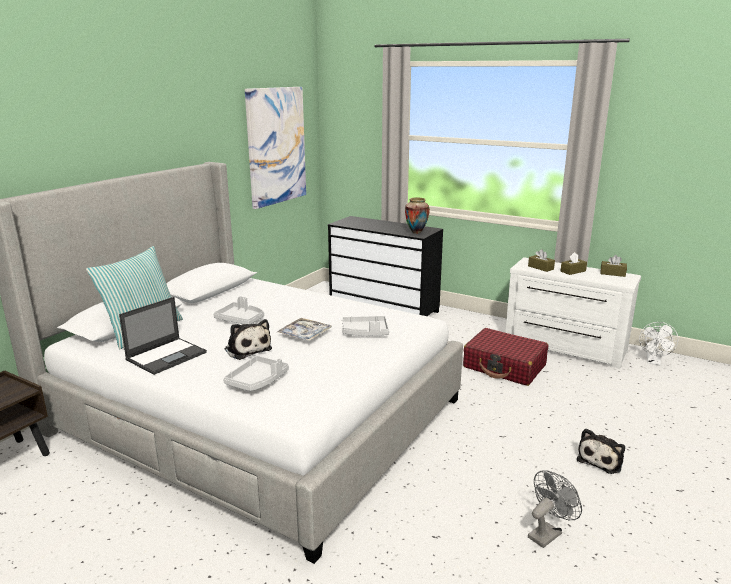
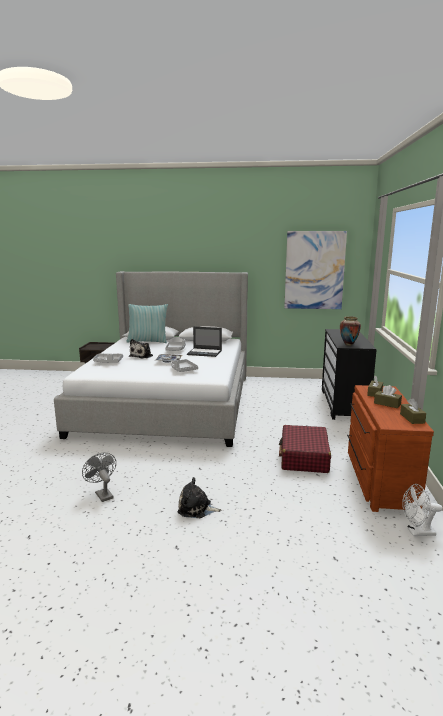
camera: 65 degrees right, 5 degrees down
(167, 356) = (126, 348): laptop -> laptop (205, 352)
(547, 533) = (102, 494): grey fan -> grey fan turned 150 degrees counterclockwise
(564, 348) = (377, 479): white dresser -> brown dresser

